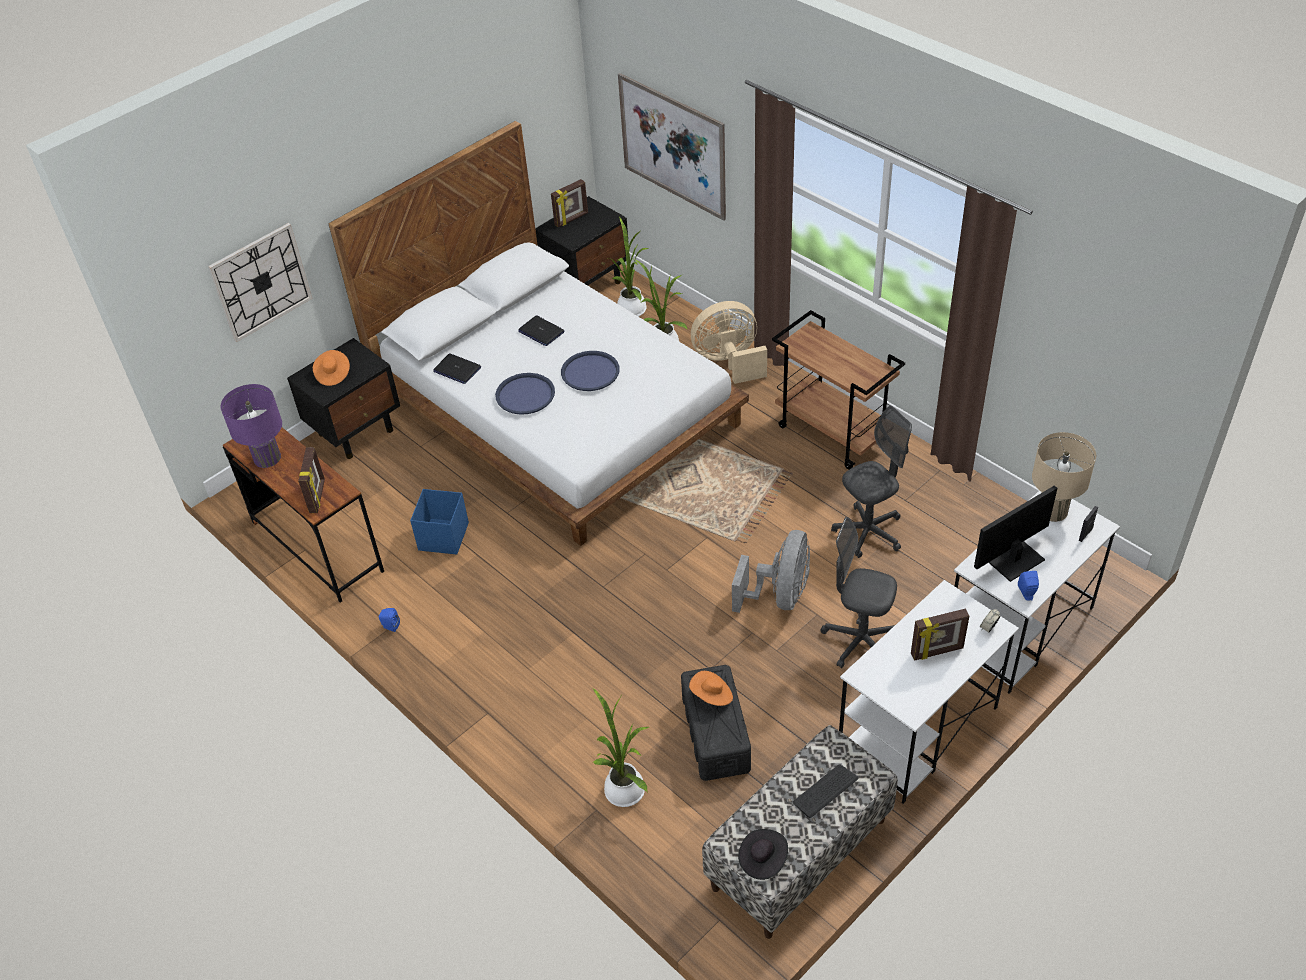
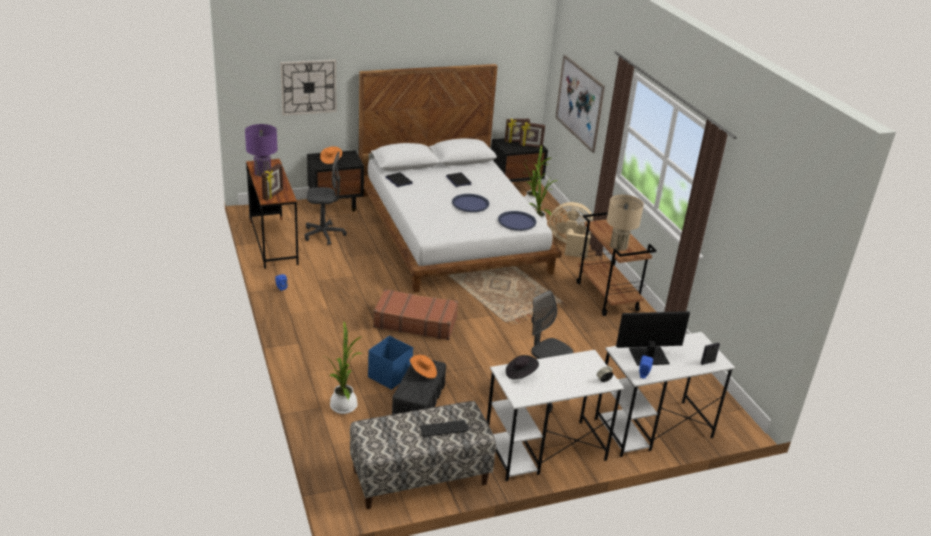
camera: 20 degrees right, 15 degrees down
(443, 537) = (342, 262): blue storage box -> blue storage box (389, 376)
(525, 395) = (425, 201): blue tray -> blue tray (517, 221)
(618, 598) = (415, 322): none -> brown suitcase
(762, 859) = (378, 443): black hat -> black hat (520, 373)
(779, 596) = (511, 356): grey fan -> none
(868, 532) = (591, 348): grey office chair -> grey office chair (324, 235)
(937, 652) = (560, 378): picture frame -> picture frame (530, 146)
(1052, 510) = (695, 344): beige table lamp -> beige table lamp (618, 246)

